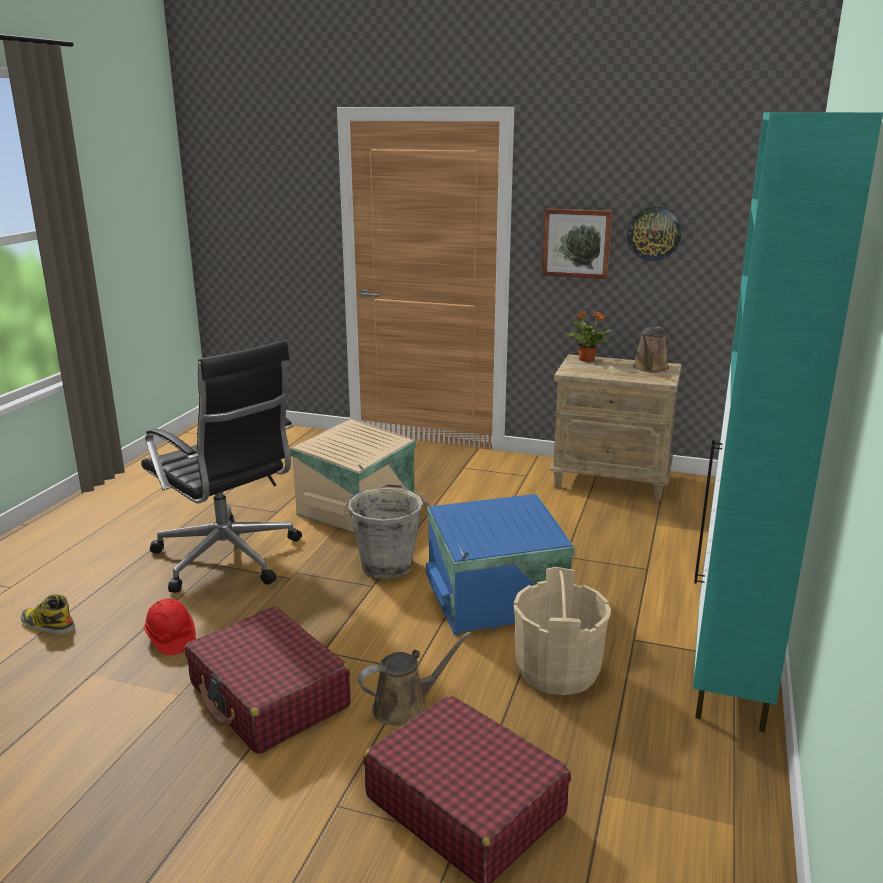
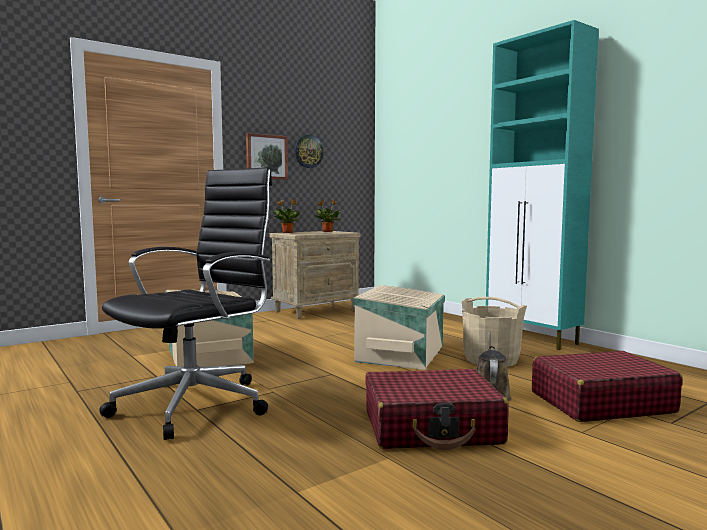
camera: 55 degrees left, 15 degrees down
(47, 625) = (150, 503): boot -> none
(171, 638) = (291, 447): red hard hat -> none
(229, 559) = (197, 404): black office chair -> black office chair turned 45 degrees counterclockwise
(387, 565) = (311, 365): grey bucket -> none
(498, 600) = (402, 354): blue storage box -> beige storage box
(649, 368) = (327, 231): brown watering can -> potted plant

